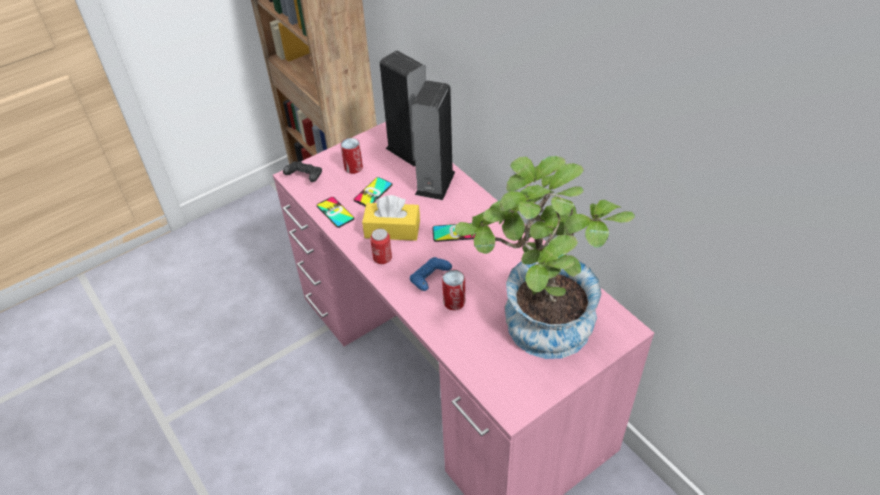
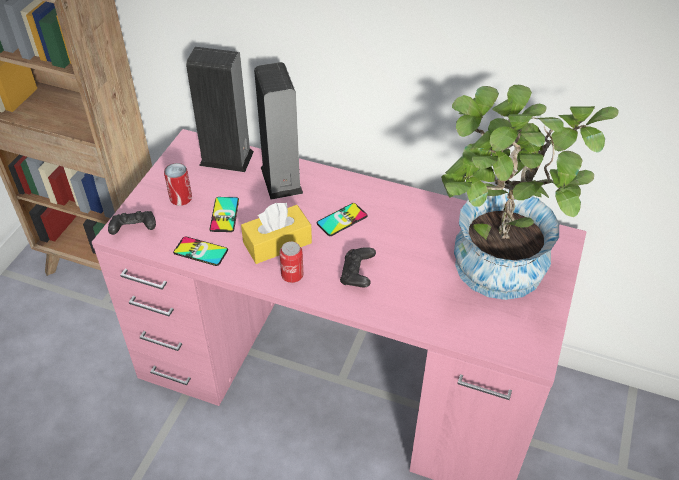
camera: 35 degrees left, 0 degrees up
(429, 280) = (357, 275): blue game controller -> black game controller
(454, 302) = (399, 285): can -> none

